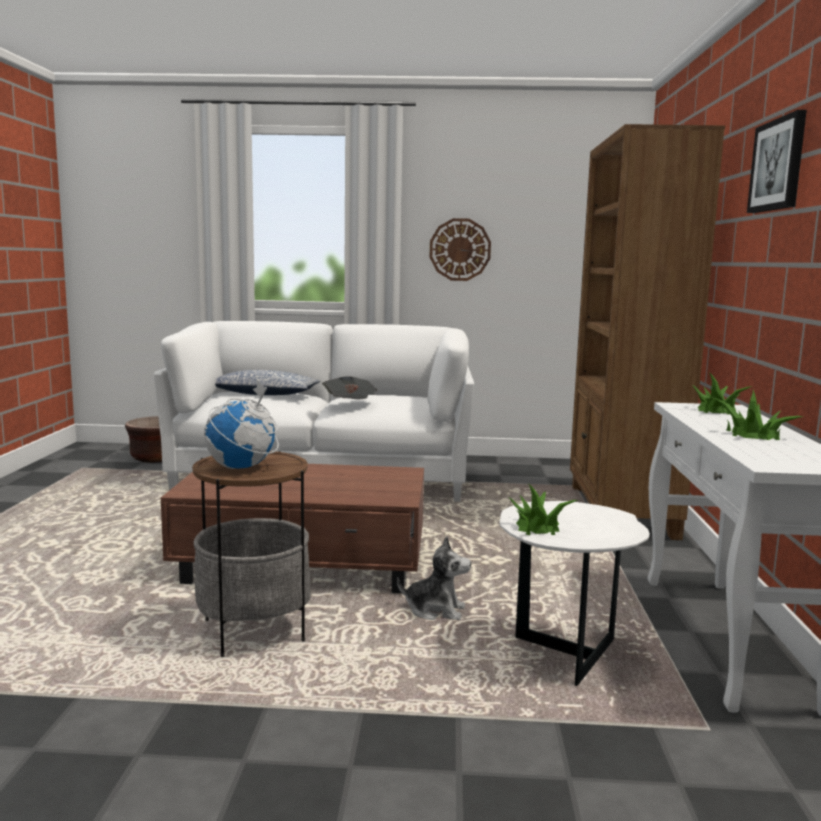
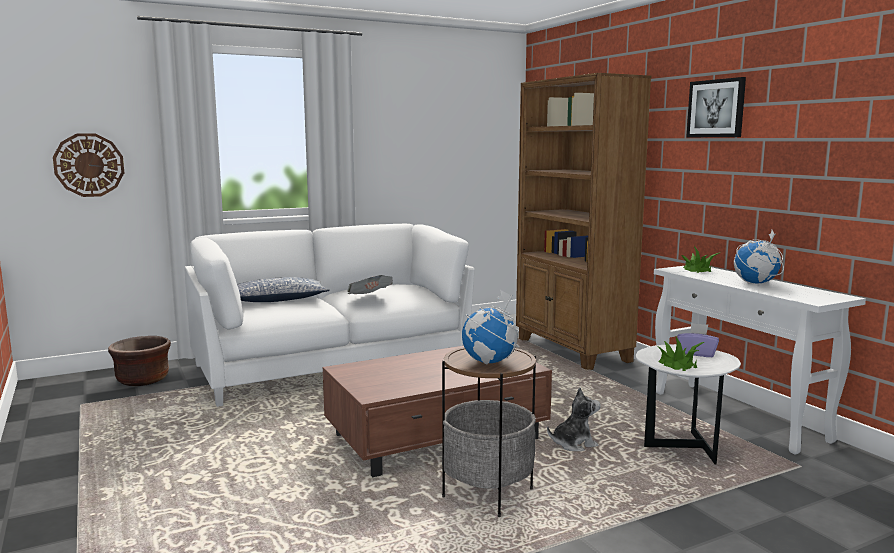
camera: 30 degrees left, 0 degrees up
(460, 249) = (396, 157): wall clock -> wall clock (89, 165)
(599, 520) = (697, 353): none -> purple tissue box
(753, 434) = (756, 283): potted plant -> globe

